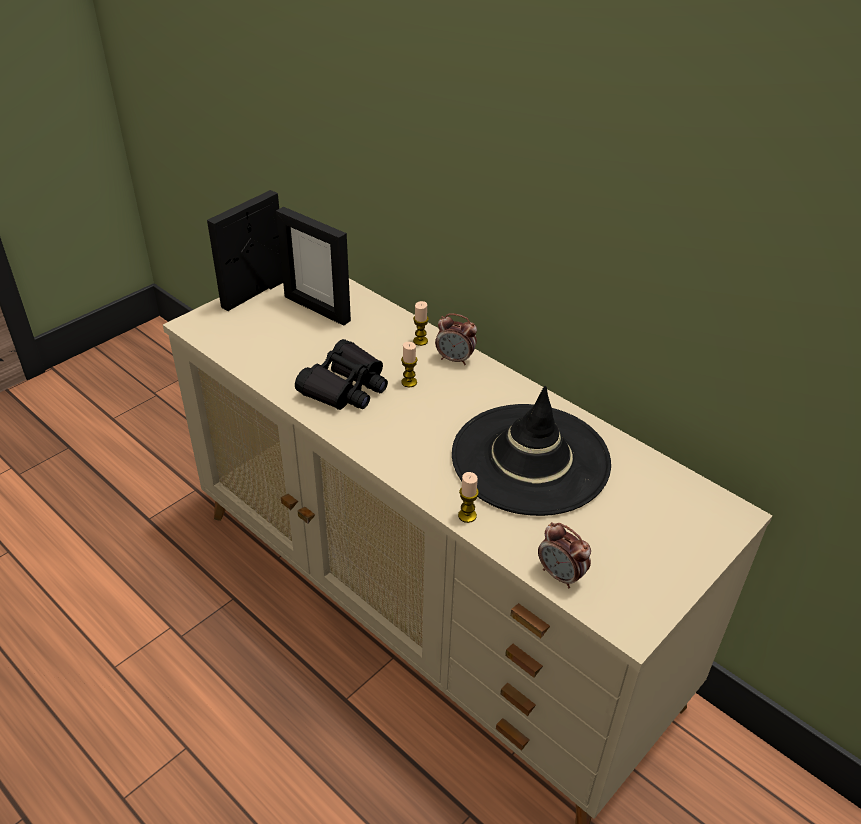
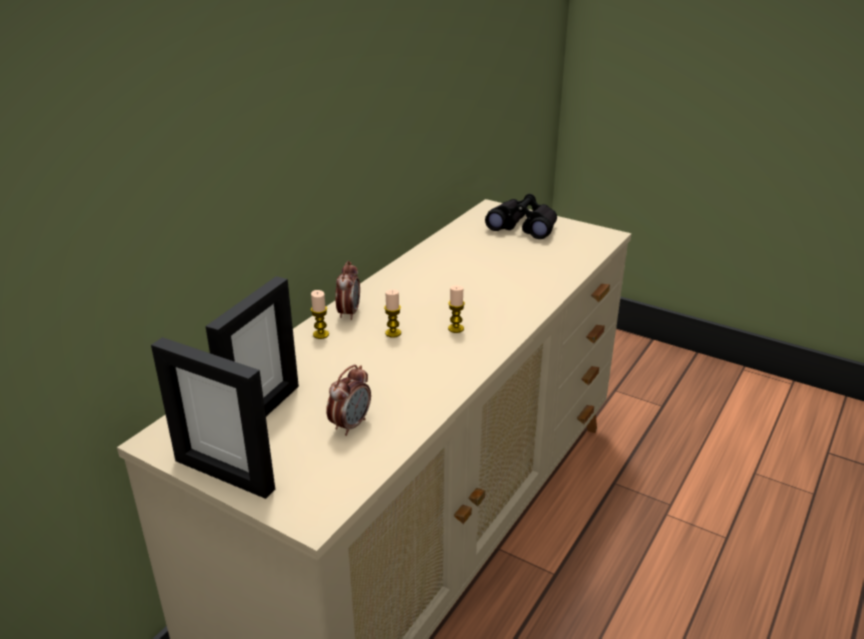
camera: 100 degrees left, 10 degrees down
(345, 387) = (413, 367): black binoculars -> black binoculars (523, 227)
(467, 515) = (551, 291): candle -> candle (456, 328)
(530, 459) = (473, 271): black hat -> none
(561, 575) = (583, 256): alarm clock -> alarm clock (350, 425)

